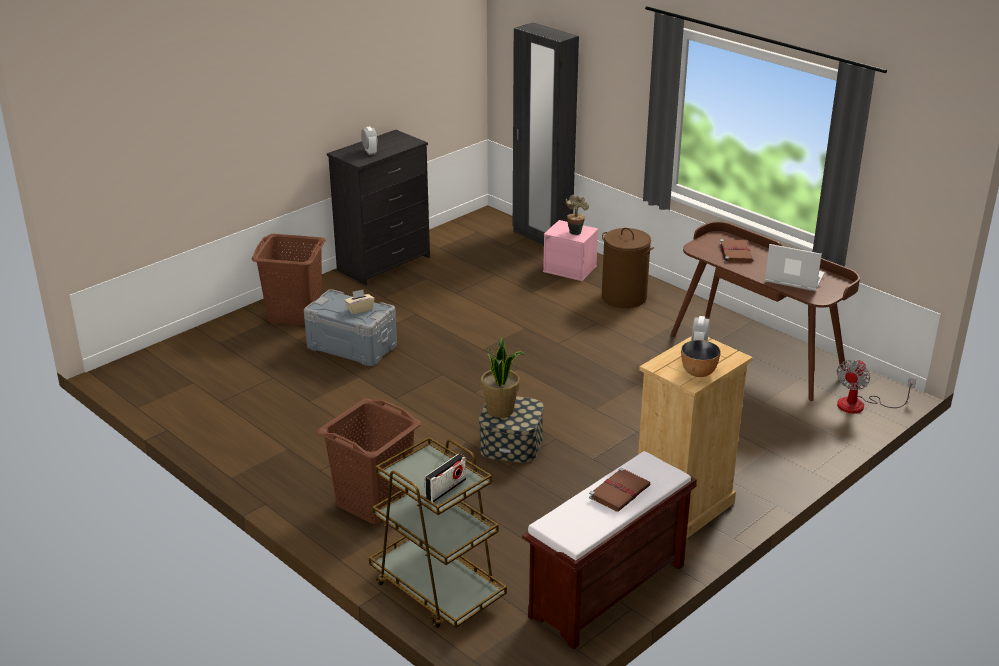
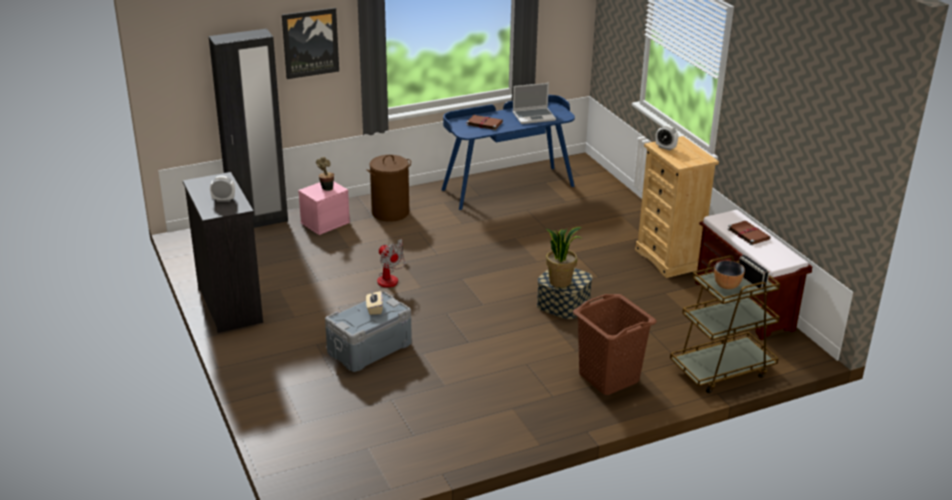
camera: 70 degrees left, 0 degrees up
(295, 314) = (283, 370): brown laundry basket -> none
(616, 70) = (310, 43): none -> picture
(699, 373) = (695, 154): bowl -> bowl (726, 285)
(757, 355) = (507, 187): brown desk -> blue desk
(793, 278) = (534, 116): laptop -> laptop turned 150 degrees counterclockwise
(860, 405) = (588, 173): fan -> fan (390, 277)

